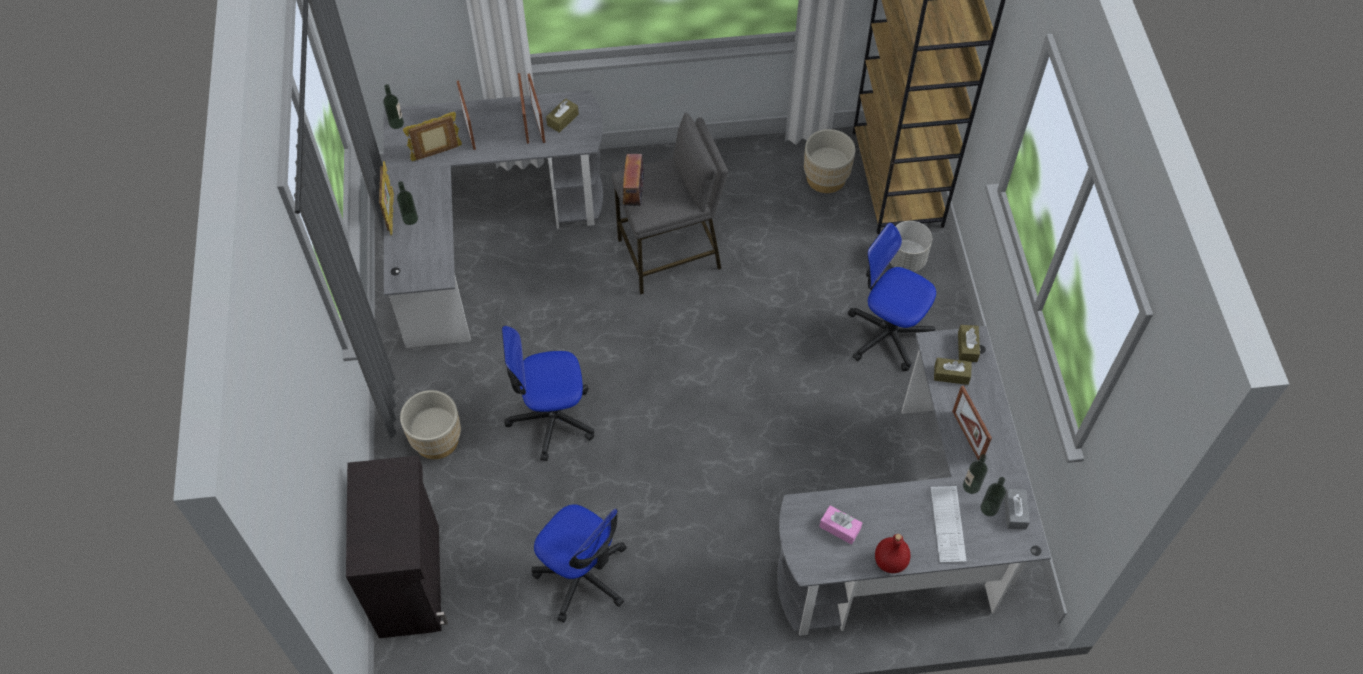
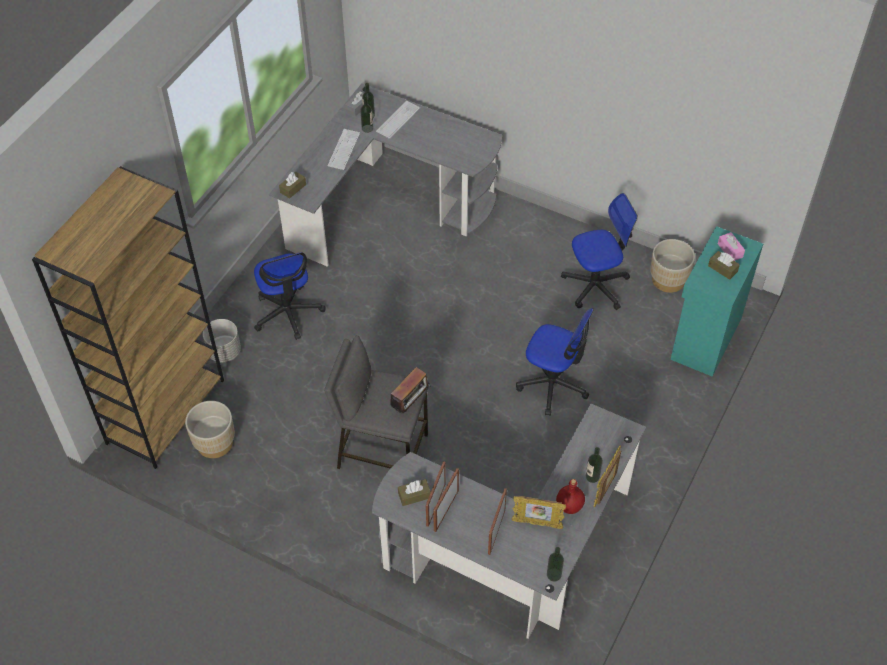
camera: 145 degrees left, 5 degrees down
(411, 579) = (704, 338): black cabinet -> turquoise cabinet
(436, 440) = (641, 414): beige planter -> beige planter (668, 280)
(582, 576) = (595, 285): office chair -> office chair turned 90 degrees clockwise
(839, 528) = (457, 146): pink tissue box -> pink tissue box (730, 250)
(889, 561) = (445, 121): red bottle -> red bottle (569, 506)
(951, 375) = (318, 181): brown tissue box -> brown tissue box (722, 269)
(967, 436) = (344, 149): picture frame -> keyboard

